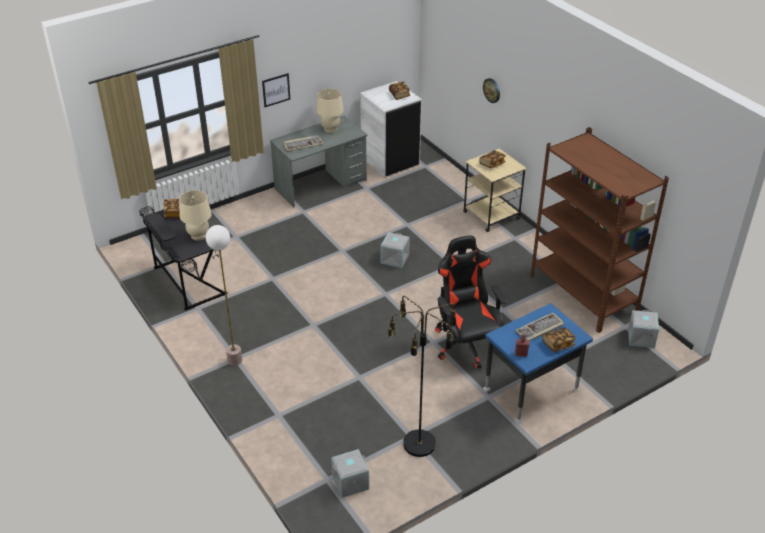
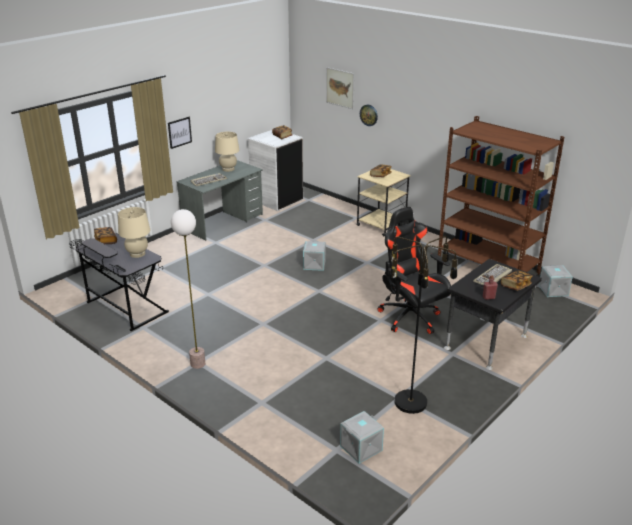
camera: 15 degrees left, 10 degrees down
(466, 51) = (340, 88): none -> picture
(531, 389) = (486, 342): blue desk -> black desk

